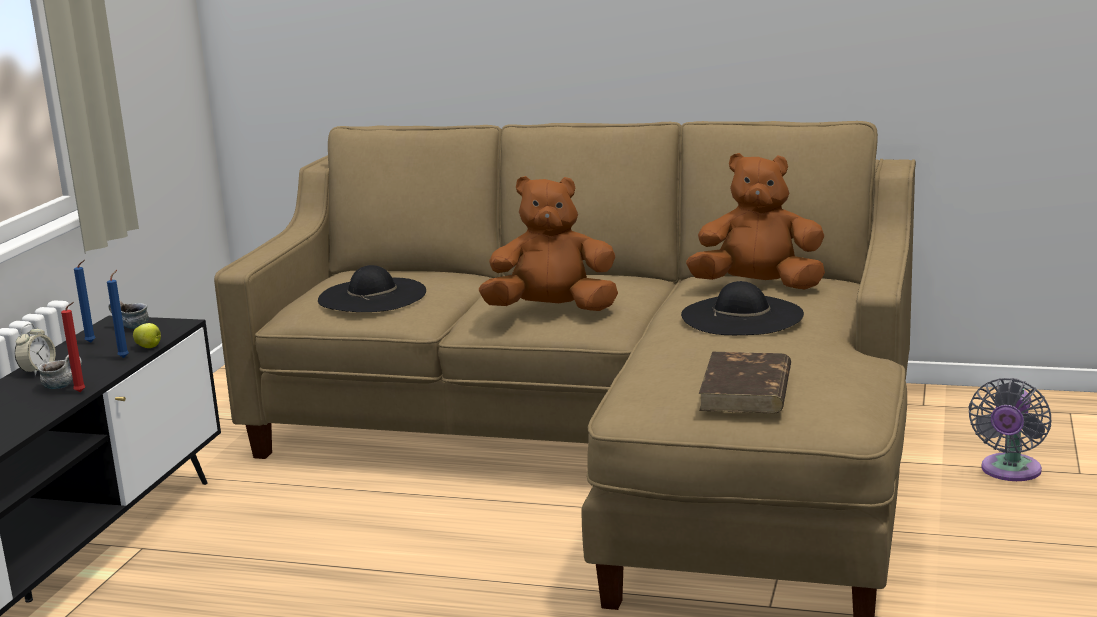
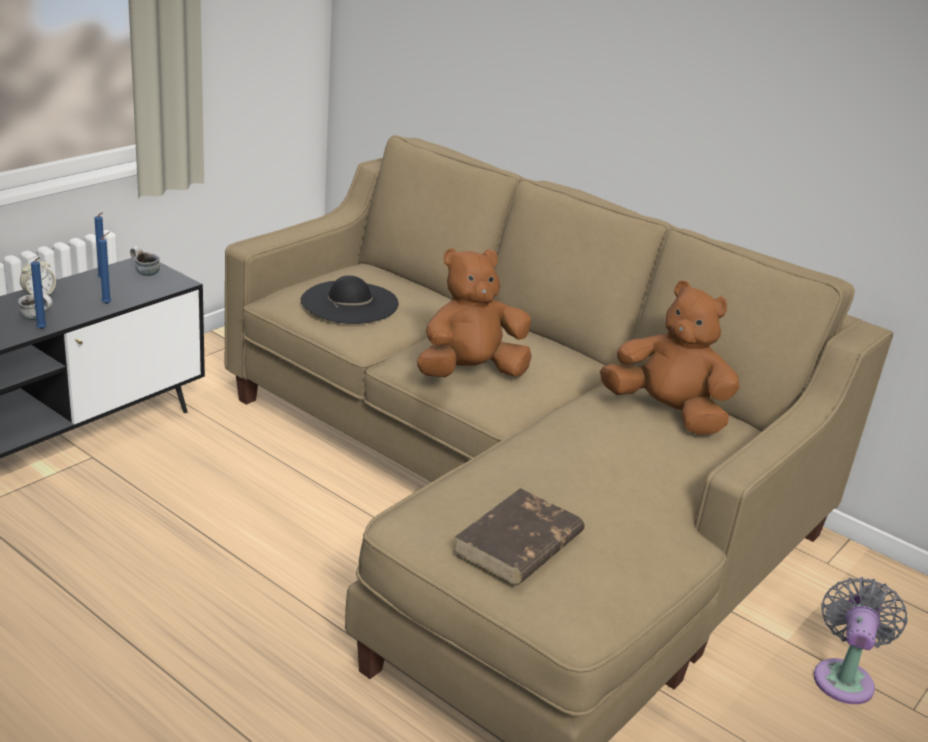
camera: 20 degrees right, 10 degrees up
(82, 392) = (42, 329): red candle -> blue candle
(150, 347) = (134, 299): apple -> none
(552, 310) = (470, 373): brown plush toy -> brown plush toy turned 45 degrees counterclockwise
(742, 315) = (610, 446): black hat -> none
(1009, 471) = (844, 677): grey fan -> grey fan turned 150 degrees clockwise

